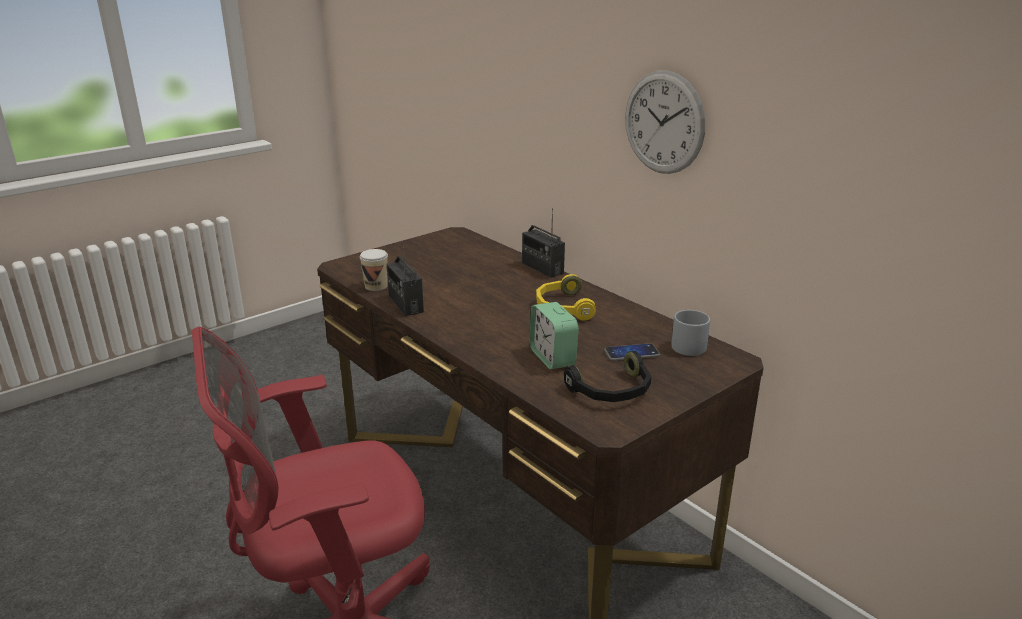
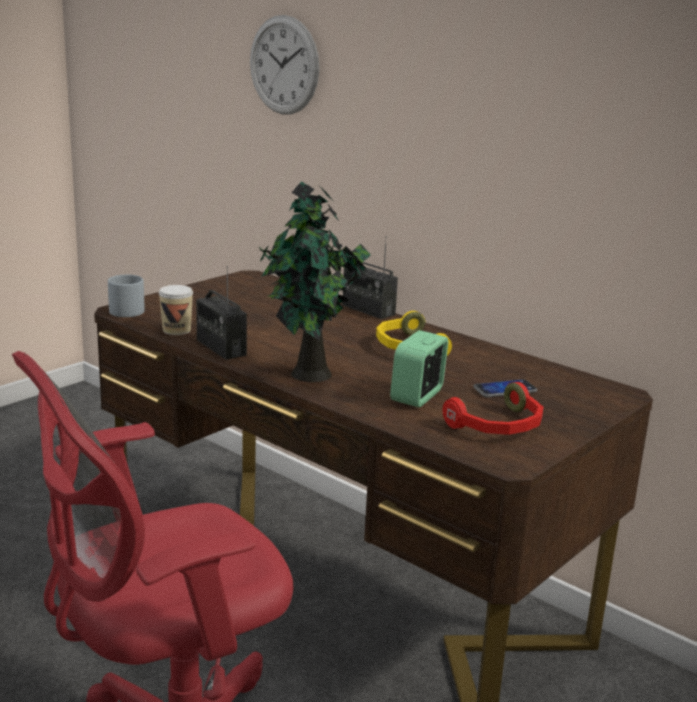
camera: 10 degrees left, 5 degrees down
(470, 334) = (311, 375): none -> potted plant
(552, 357) = (417, 396): alarm clock -> alarm clock turned 60 degrees clockwise
(612, 391) = (499, 426): black headphones -> red headphones
(663, 123) = (525, 131): wall clock -> wall clock (284, 65)
(687, 344) = (562, 380): grey mug -> grey mug (127, 309)

